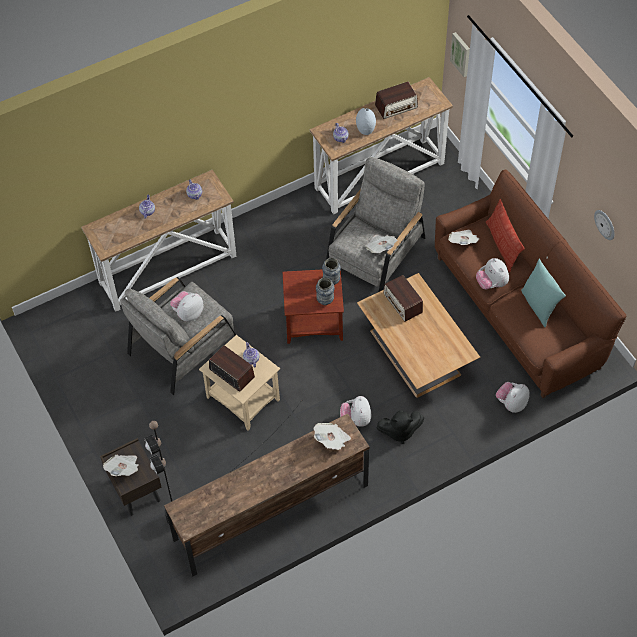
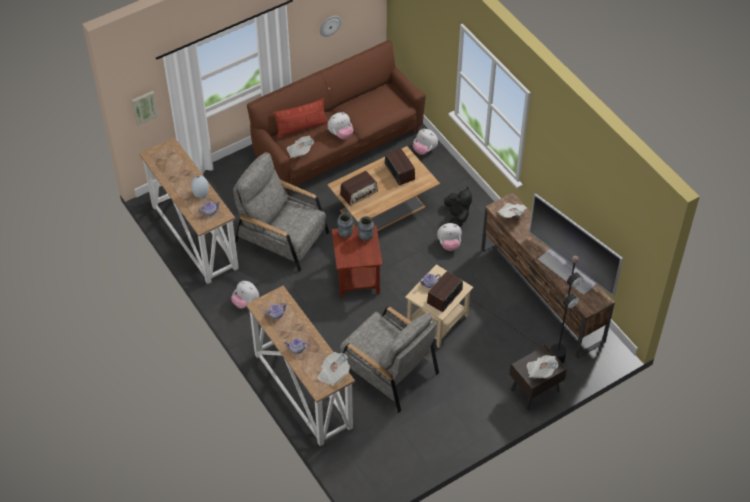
camera: 95 degrees left, 5 degrees down
(188, 313) = (378, 341): plush toy -> plush toy (246, 302)
(237, 493) = (567, 270): none -> television
(380, 248) = (302, 209): newspaper -> newspaper (333, 373)
(396, 106) = (174, 174): radio -> radio (399, 171)
(539, 306) = (361, 107): turquoise pillow -> none

